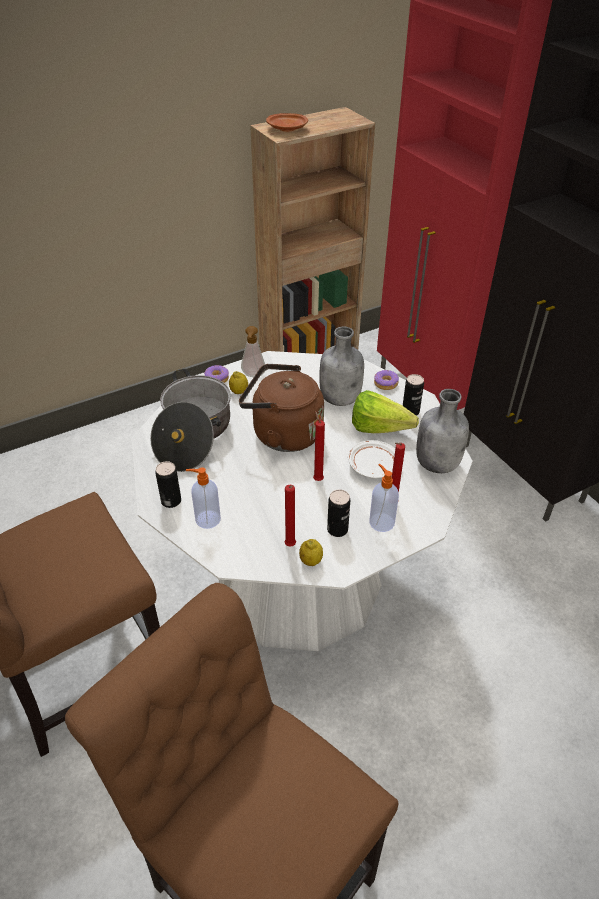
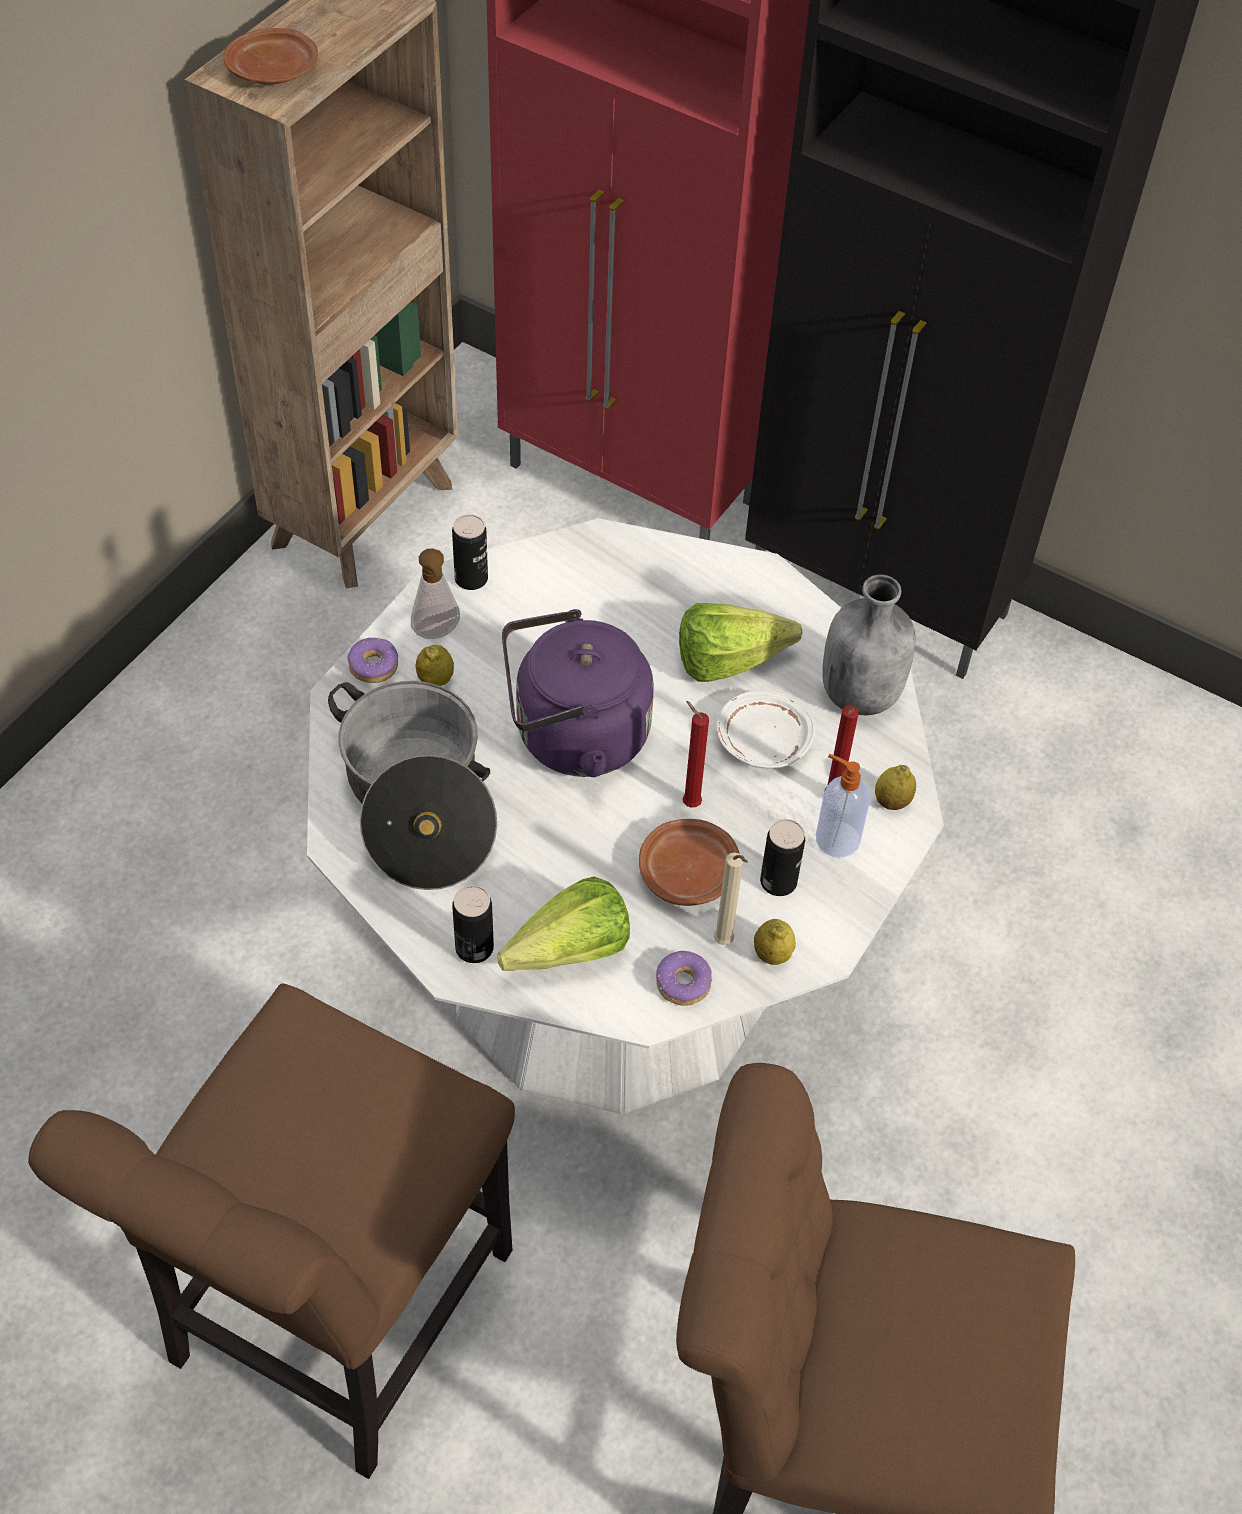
camera: 30 degrees left, 10 degrees up
(207, 519) = (559, 954): soap dispenser -> lettuce
(282, 433) = (573, 737): brown kettle -> purple kettle
(290, 546) = (725, 943): red candle -> beige candle
(295, 508) = (688, 871): none -> brown plate
(341, 398) = (626, 624): grey bottle -> none
(386, 384) = (684, 562): donut -> donut (683, 984)
(410, 411) = (759, 606): can -> can (471, 579)
(422, 516) = (892, 801): none -> lemon

